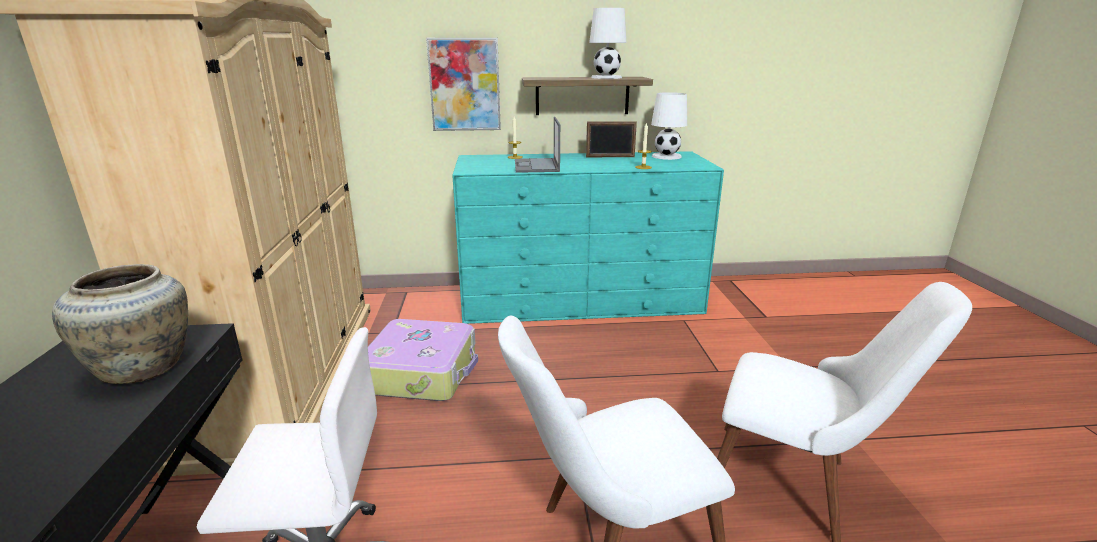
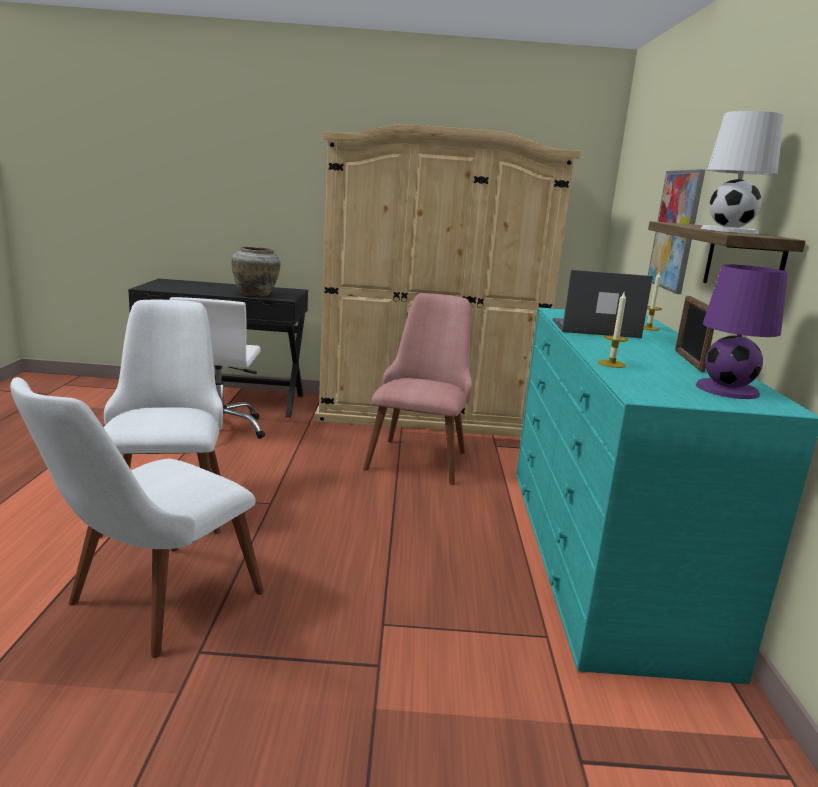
camera: 95 degrees right, 5 degrees down
(422, 372) = (420, 455): suitcase -> pink chair
(666, 156) = (726, 389): white table lamp -> purple table lamp

